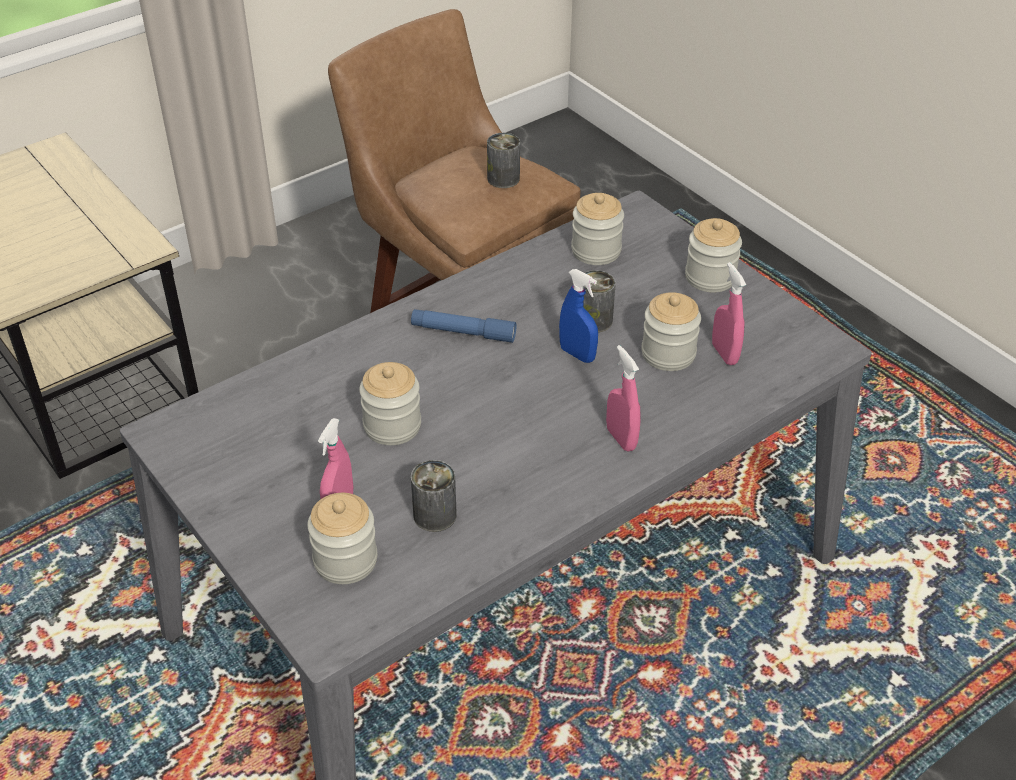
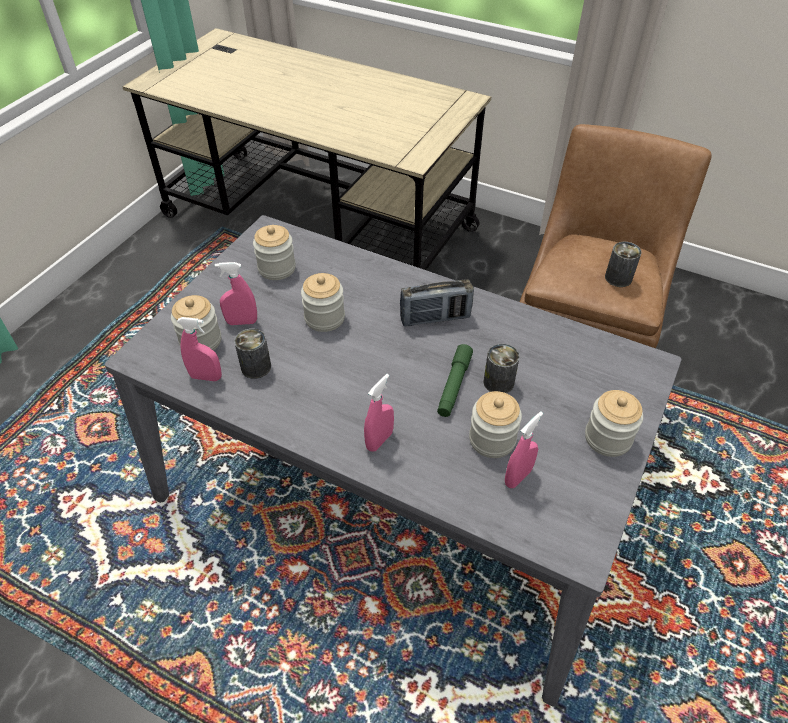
camera: 65 degrees right, 5 degrees up
(419, 570) = (206, 377): none -> pink spray bottle
(463, 332) = (435, 318): blue flashlight -> radio
(577, 354) = (454, 385): blue spray bottle -> green flashlight
(596, 251) = (580, 356): jar -> jar (277, 268)

